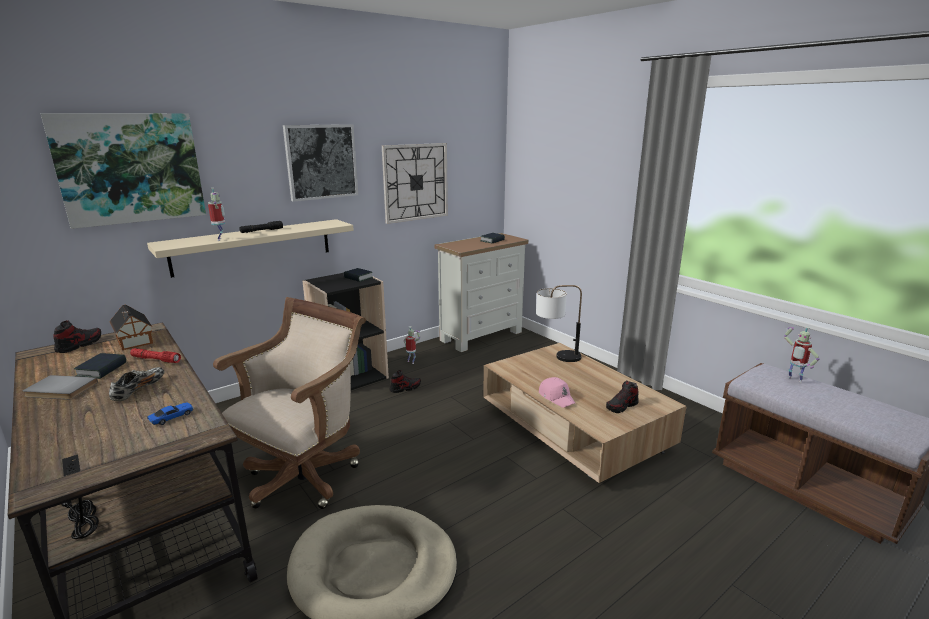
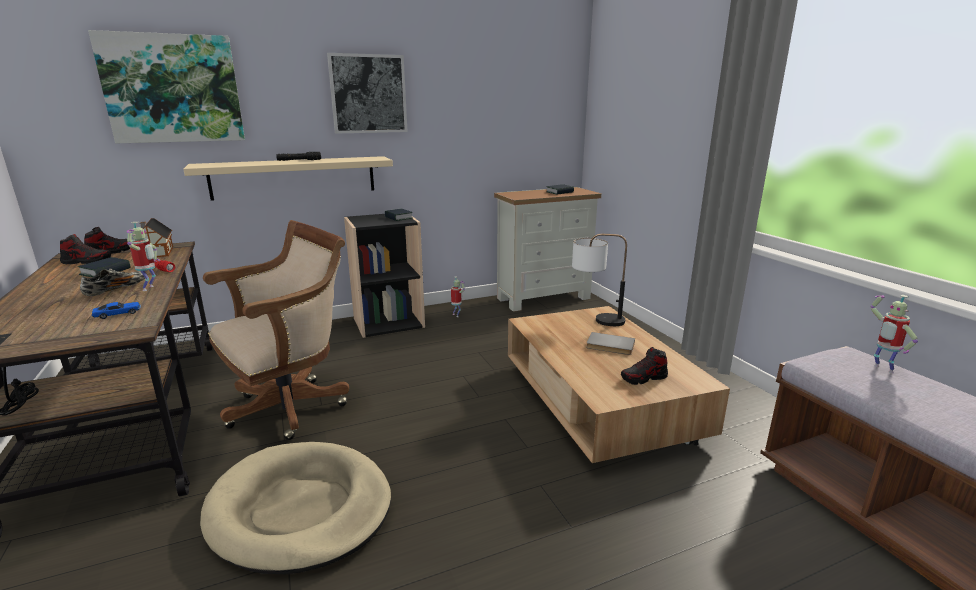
camera: 15 degrees right, 0 degrees up
(59, 390) = (56, 283): grey book -> grey book (610, 346)
(221, 239) = (252, 164): toy robot -> toy robot (150, 288)
(405, 388) = (436, 338): shoe -> shoe (87, 261)
(415, 182) = (475, 123): wall clock -> none
(556, 397) = (570, 359): pink cap -> none

